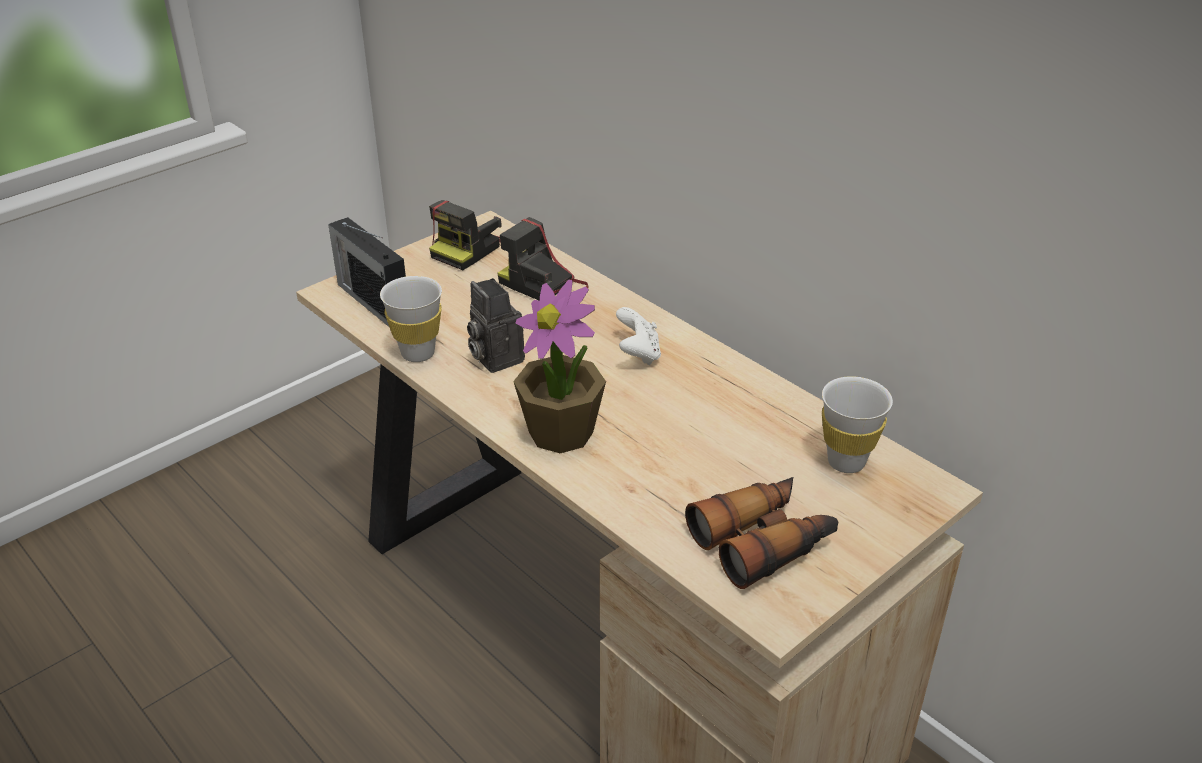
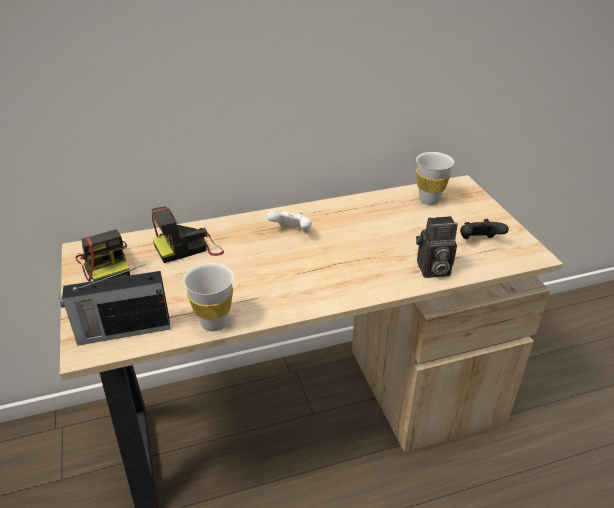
camera: 65 degrees left, 0 degrees up
(494, 357) = (249, 288): camera -> camera (432, 270)
(561, 432) = (349, 282): potted plant -> none
(763, 541) = (478, 241): binoculars -> black game controller

